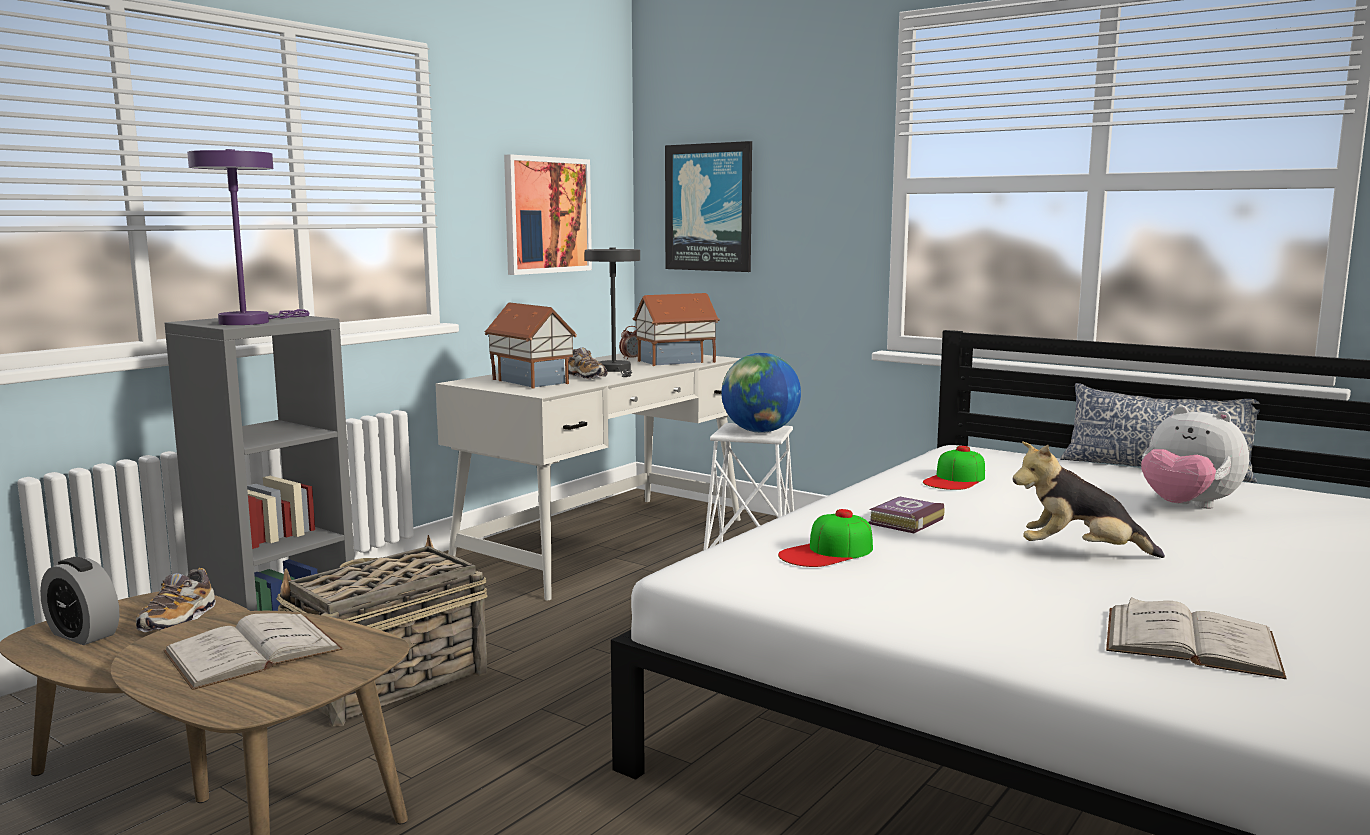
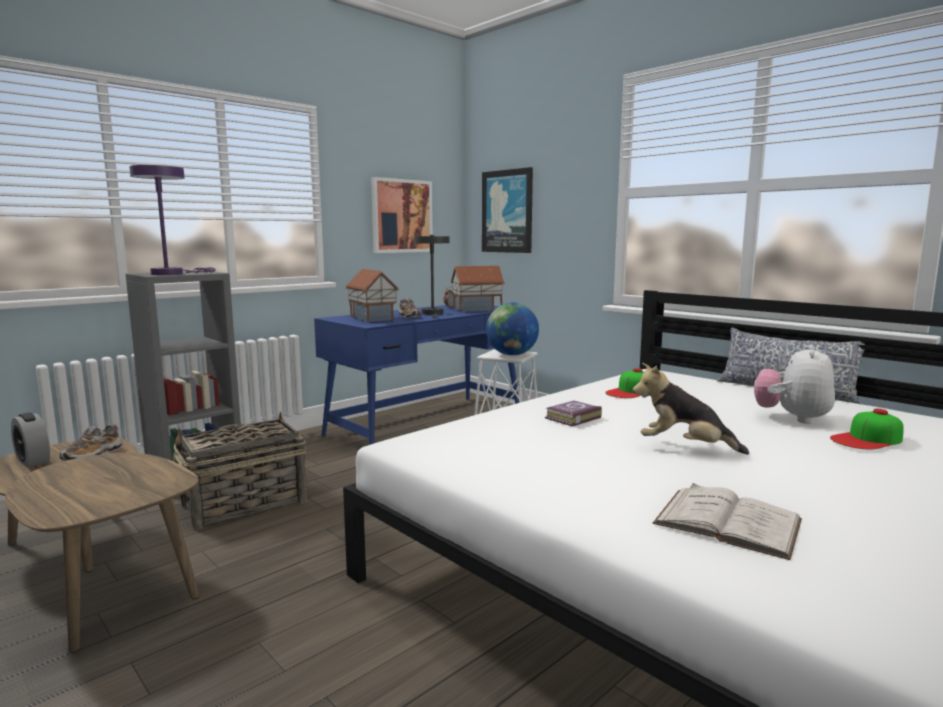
camera: 10 degrees right, 0 degrees up
(253, 651) = (102, 478): white book -> none
(606, 543) = (427, 424): white desk -> blue desk
(827, 552) = (499, 436): cap -> cap (867, 439)
(1187, 507) = (792, 418): plush toy -> plush toy turned 60 degrees clockwise

